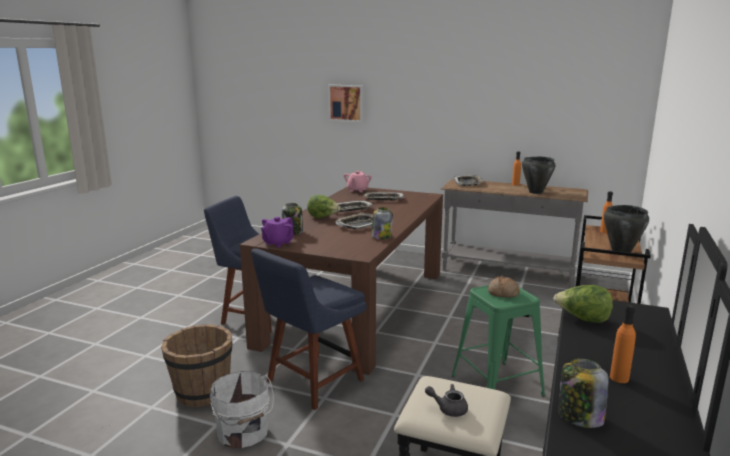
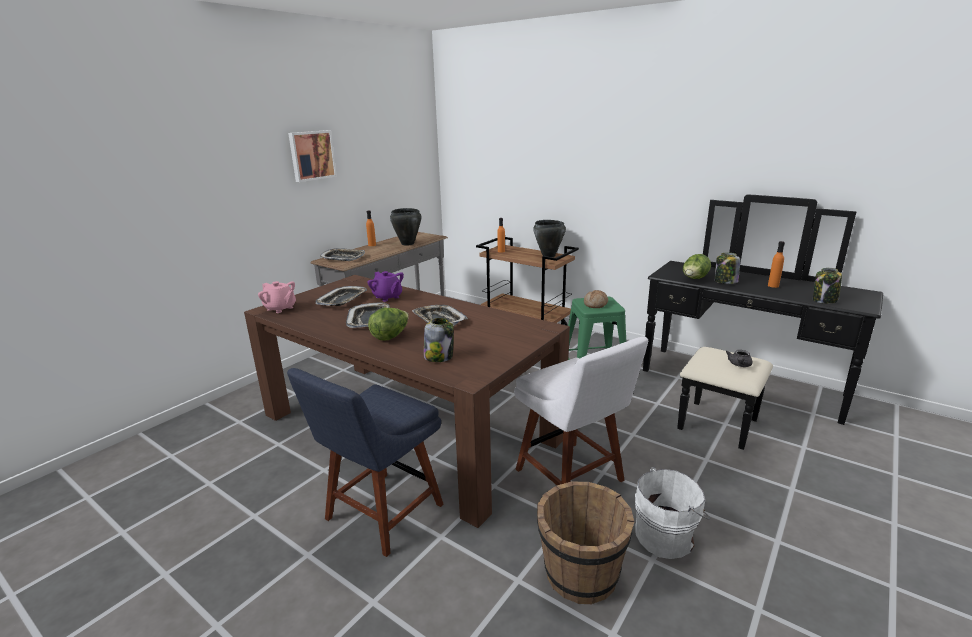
camera: 75 degrees left, 5 degrees up
(277, 243) = (483, 368): purple teapot -> purple teapot (387, 297)
(311, 382) = (572, 478): blue chair -> white chair
(346, 103) = (138, 195): picture -> picture (311, 155)
(381, 237) = (491, 314): jar -> jar (725, 282)

